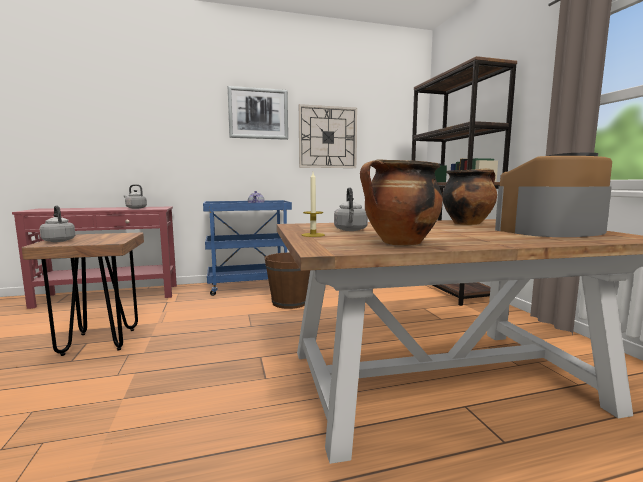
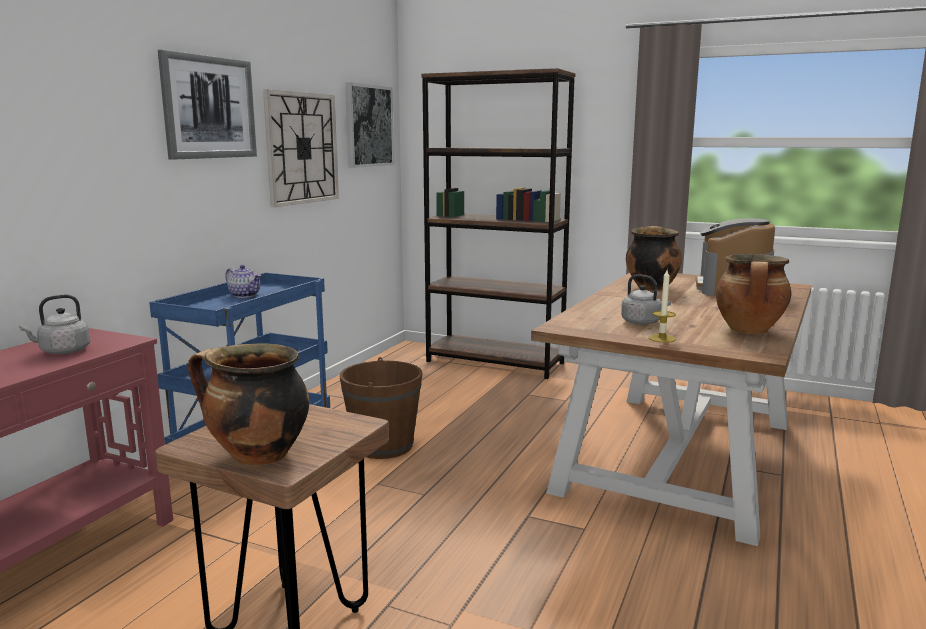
camera: 50 degrees left, 5 degrees up
(58, 240) = (257, 456): grey kettle -> cooking pot
(392, 127) = (368, 126): none -> picture

